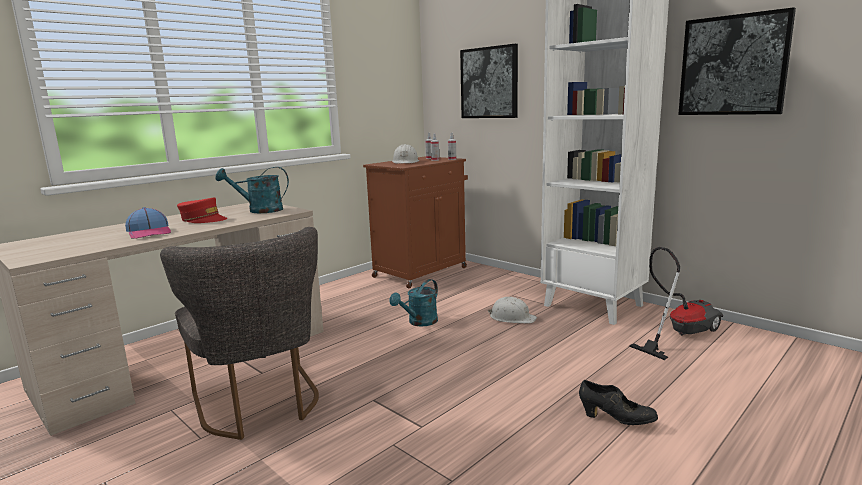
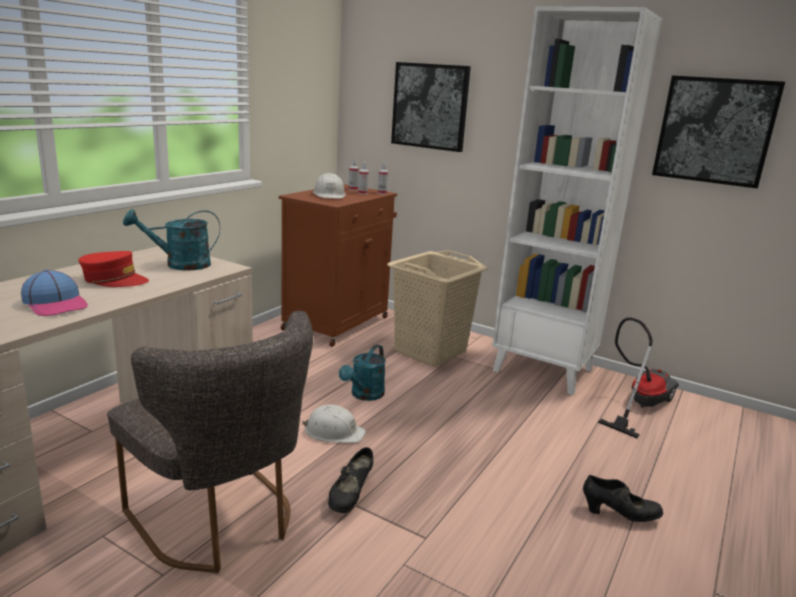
camera: 15 degrees left, 5 degrees up
(372, 393) = (350, 496): none -> black shoe
(493, 291) = (431, 351): none -> beige laundry basket
(512, 317) = (465, 387): white hard hat -> white hard hat (334, 432)

